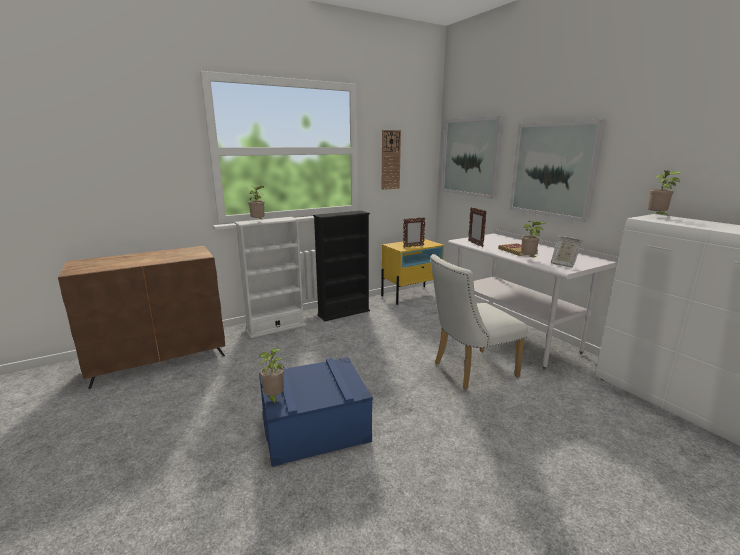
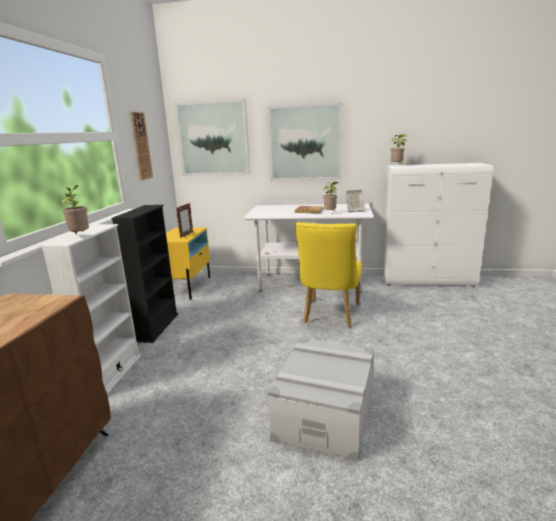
camera: 50 degrees left, 0 degrees up
(274, 398) = (327, 396): potted plant -> none
(315, 428) = (325, 414): blue storage box -> grey storage box
(469, 370) = (330, 315): white chair -> yellow chair
(475, 244) = (271, 214): picture frame -> none

